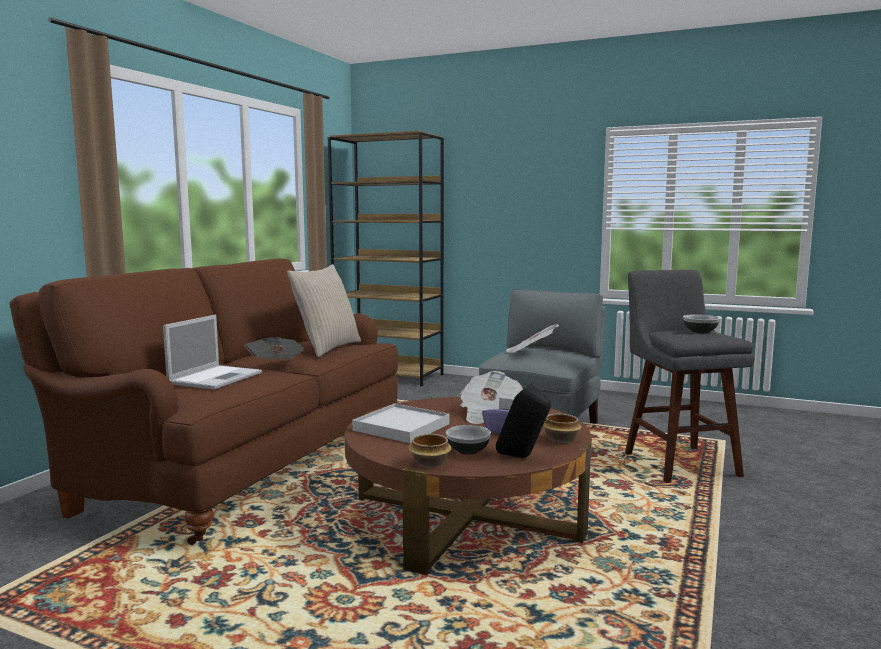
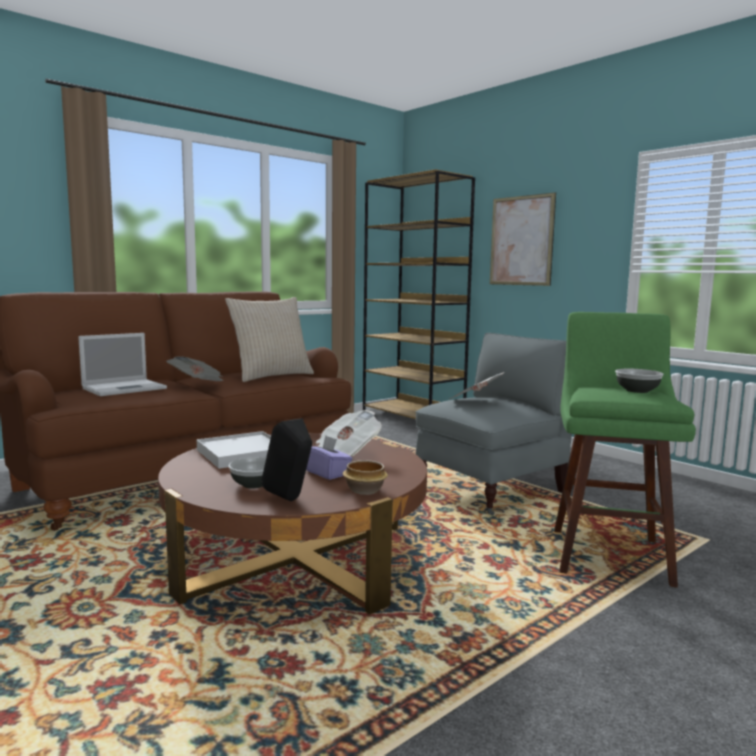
camera: 25 degrees right, 0 degrees up
(430, 463) = (197, 489): bowl -> none
(495, 199) = (521, 241): none -> picture
(678, 462) = (608, 553): grey stool -> green stool

